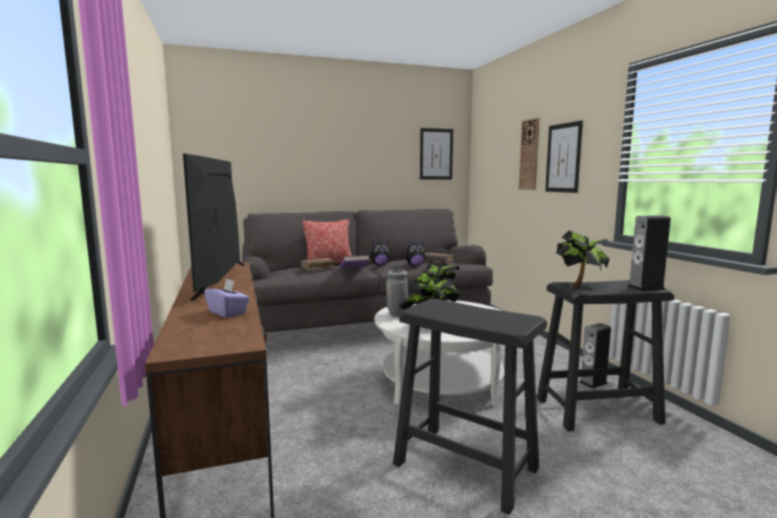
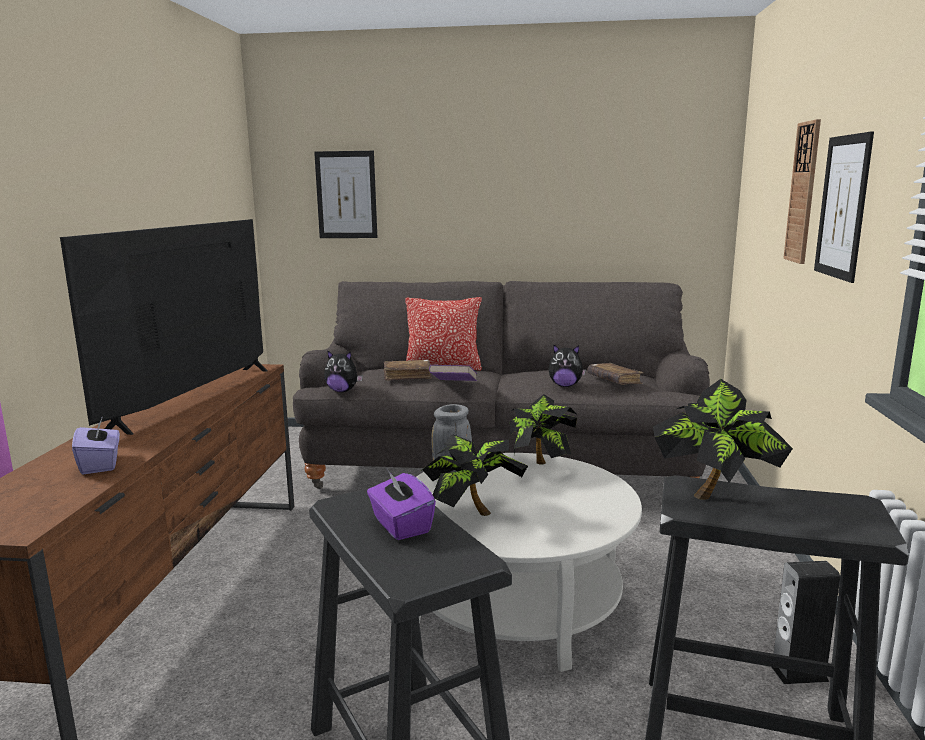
camera: 25 degrees right, 5 degrees up
(380, 265) = (513, 378): plush toy -> plush toy (342, 391)
(436, 154) = (669, 181): picture -> picture (346, 195)
(466, 312) = (400, 525): none -> purple tissue box
(646, 288) = (851, 525): speaker -> none

